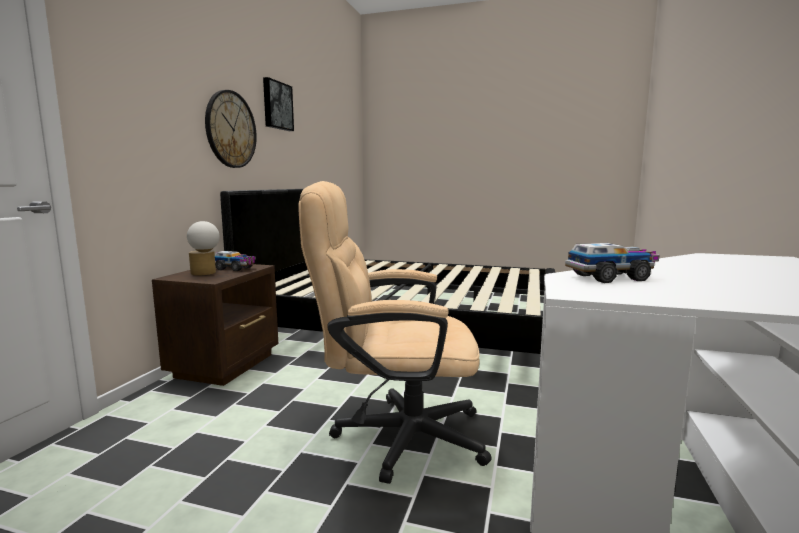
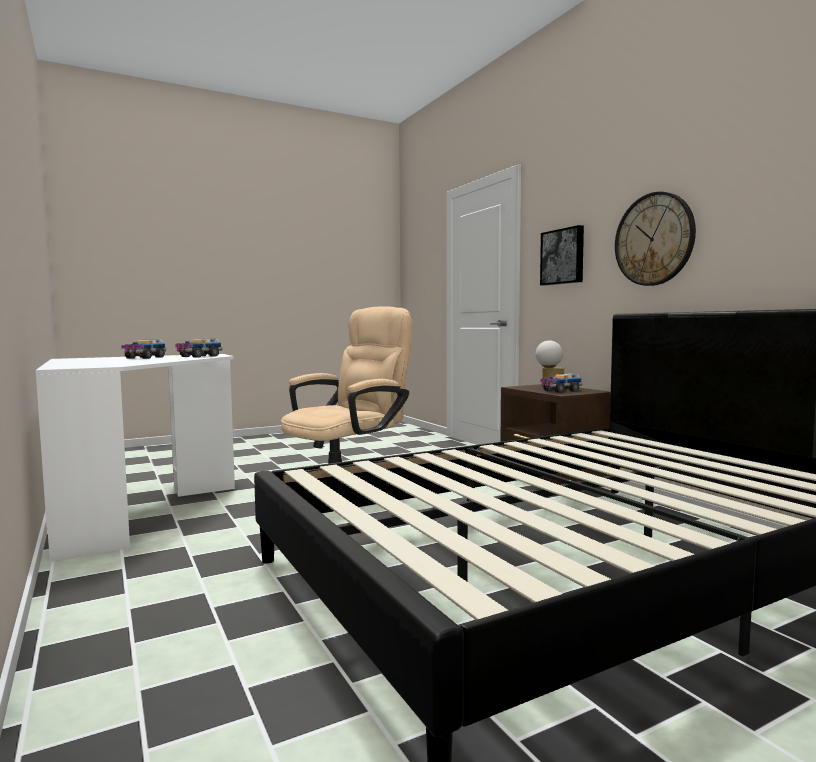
camera: 135 degrees right, 5 degrees down
(277, 105) = (766, 167): picture -> picture (563, 256)
(725, 286) = (144, 358): none -> toy truck

